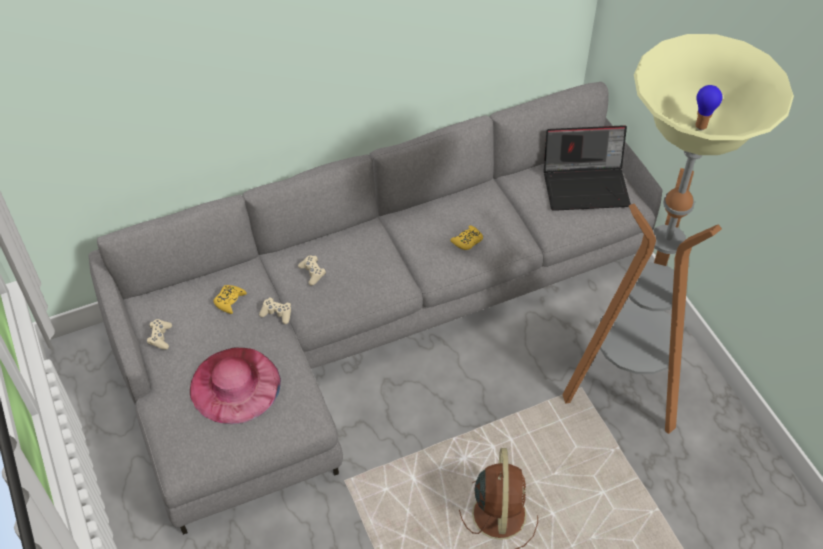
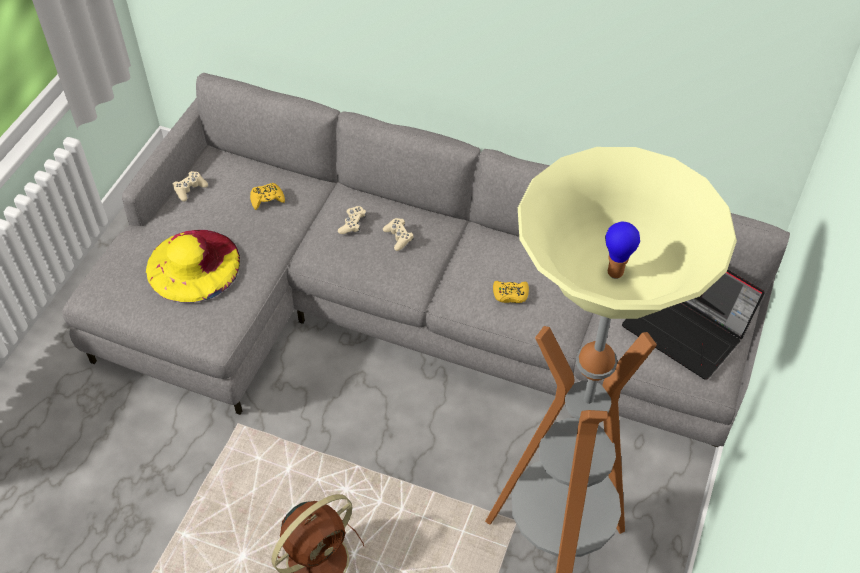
camera: 45 degrees right, 0 degrees up
(235, 385) = (193, 265): pink hat -> yellow hat
(277, 313) = (289, 236): beige game controller -> beige game controller (398, 237)

